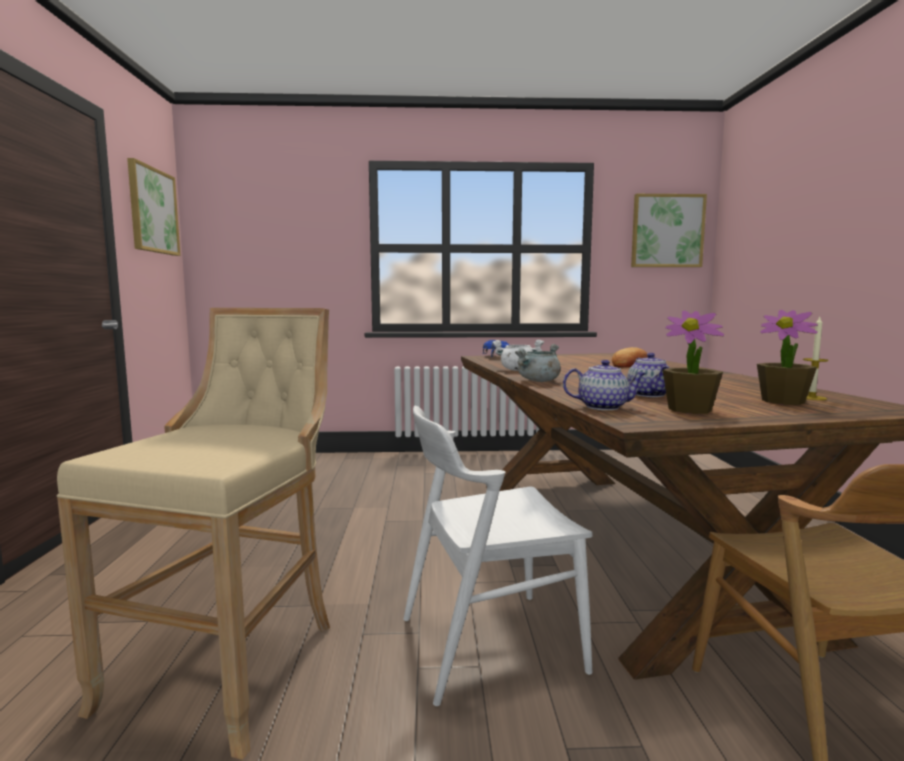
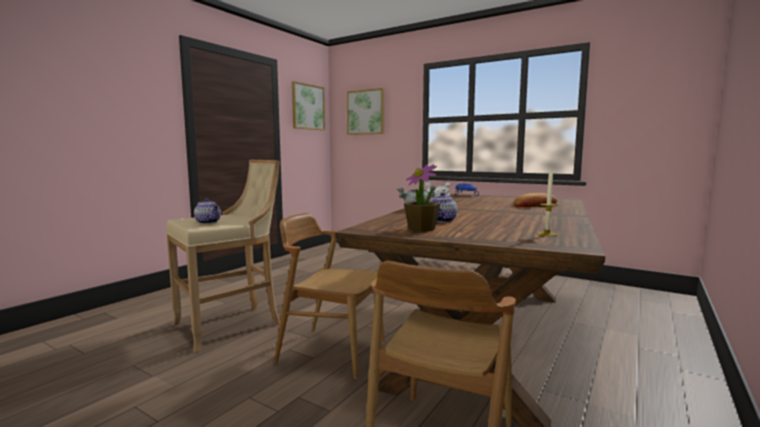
camera: 35 degrees right, 0 degrees up
(489, 643) = (331, 352): white chair -> brown chair
(604, 407) = (382, 222): teapot -> teapot (208, 222)
(667, 231) = (663, 93): picture -> picture (366, 112)
(783, 401) = (510, 233): potted plant -> none

